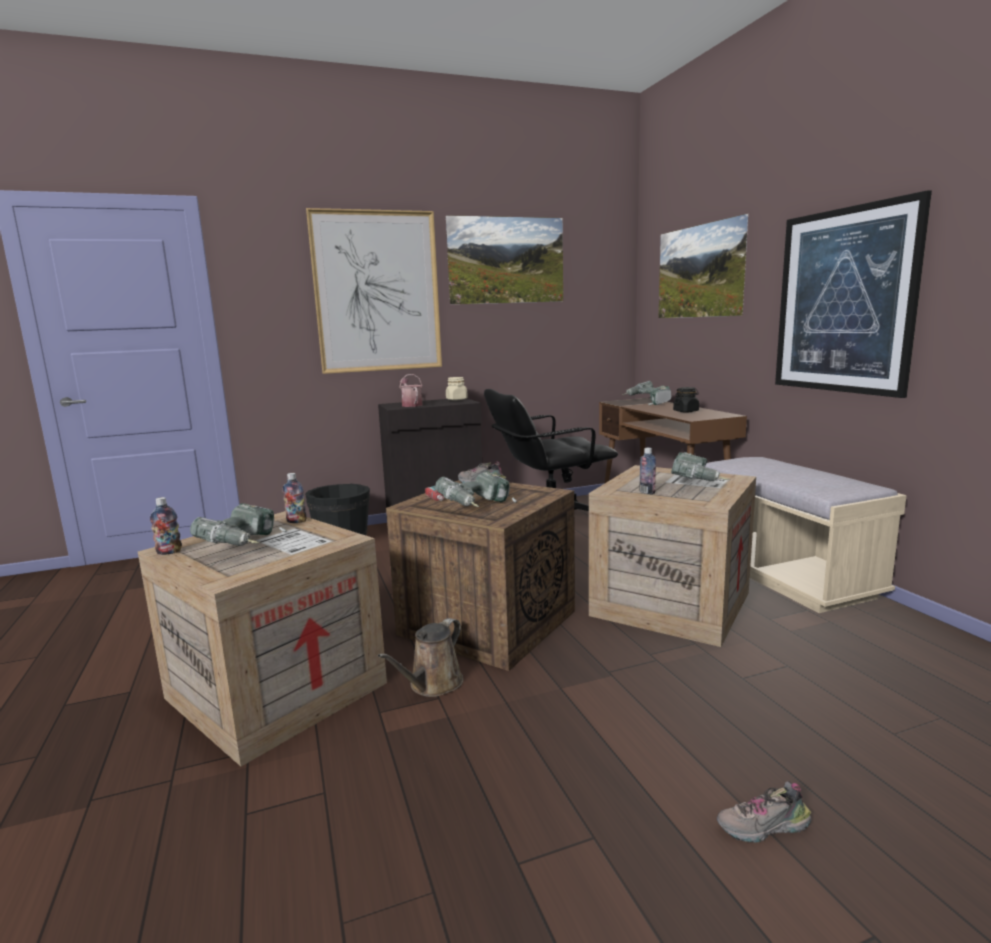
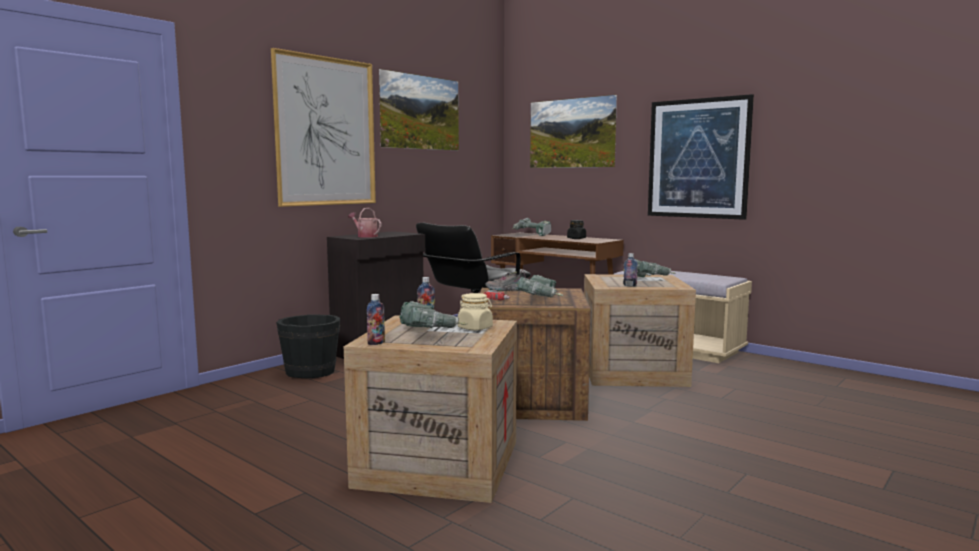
camera: 30 degrees left, 5 degrees down
(432, 685) = (550, 437): brown watering can -> none
(456, 399) = (393, 232): beige jar -> beige jar (475, 328)
(763, 828) = (811, 450): shoe -> none

